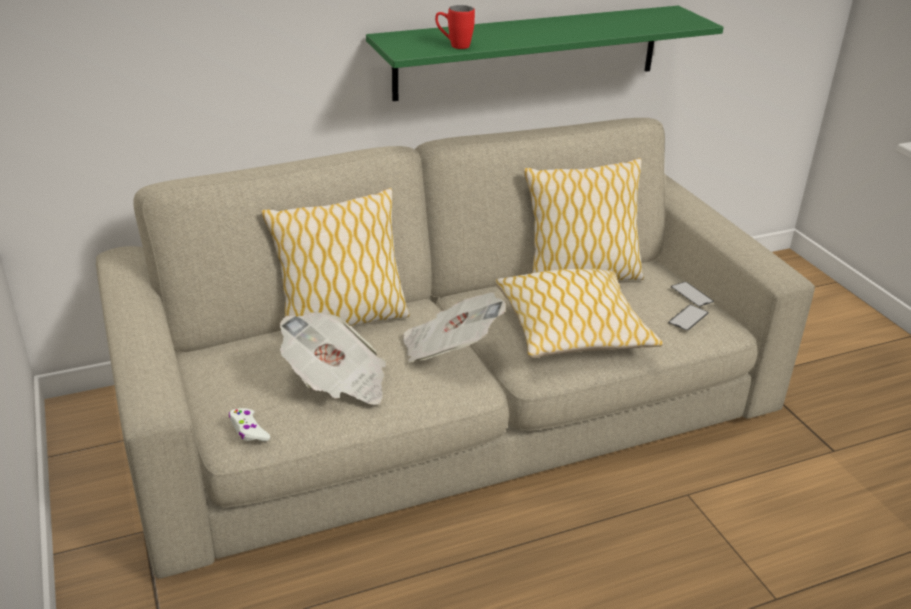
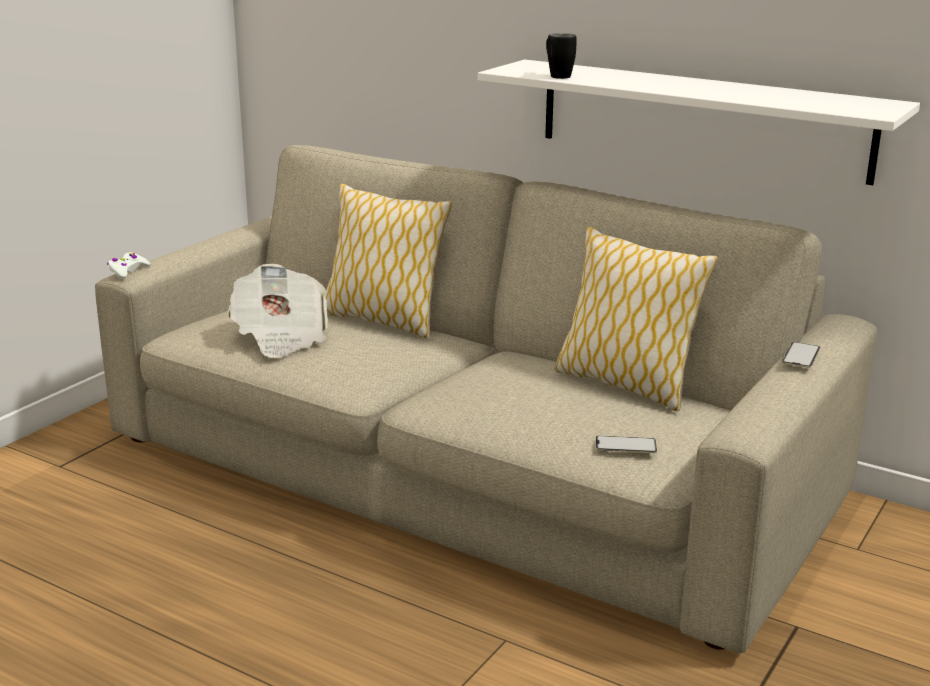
camera: 55 degrees right, 10 degrees down
(248, 430) = (187, 333): white game controller -> white game controller (128, 271)
(449, 349) = (389, 360): newspaper -> none
(454, 45) = (557, 75): red mug -> black mug
(529, 52) = (701, 119): green shelf -> white shelf
(572, 330) = (507, 399): pillow -> none
(691, 295) = (689, 440): phone -> phone (801, 355)

